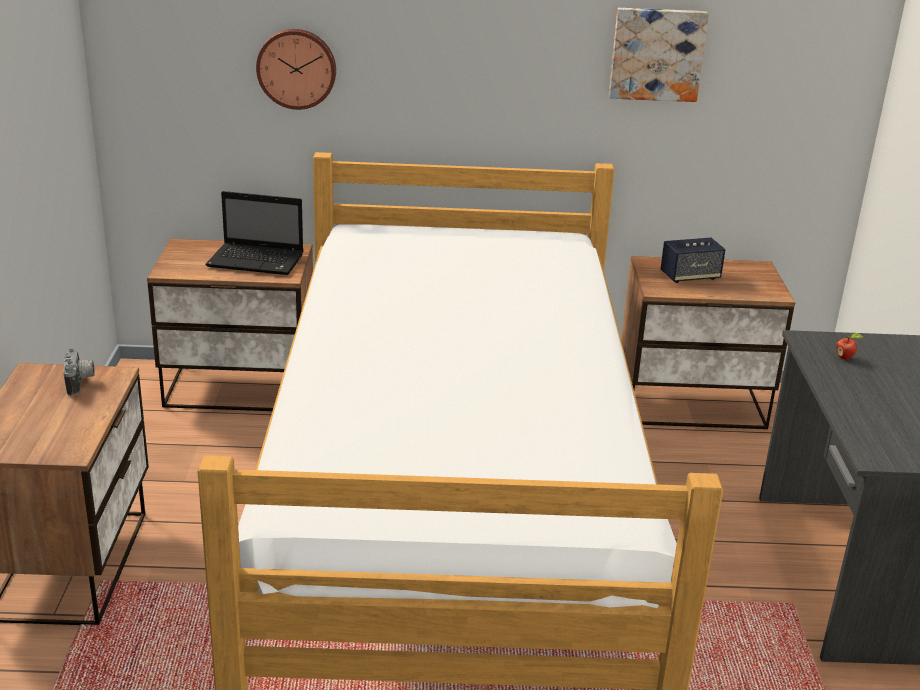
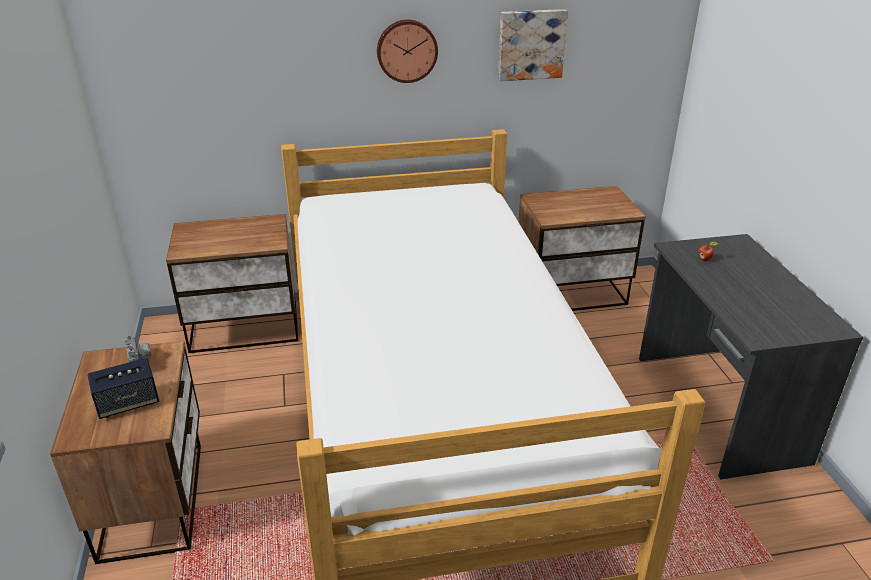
camera: 10 degrees left, 5 degrees up
(258, 261) = (249, 234): laptop -> none
(297, 68) = (260, 81): wall clock -> wall clock (406, 50)
(690, 276) = (567, 205): speaker -> speaker (128, 403)

